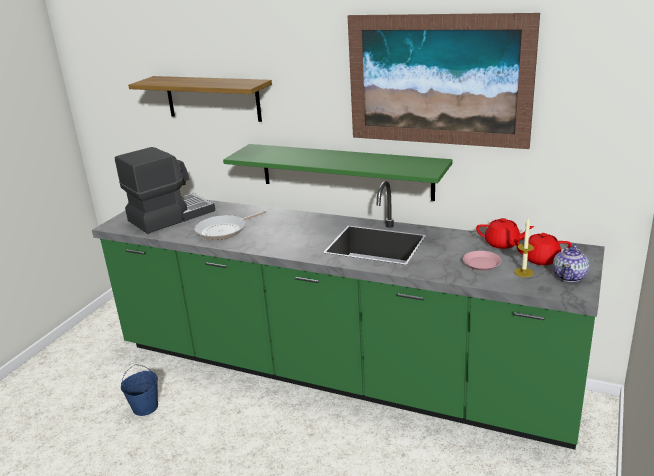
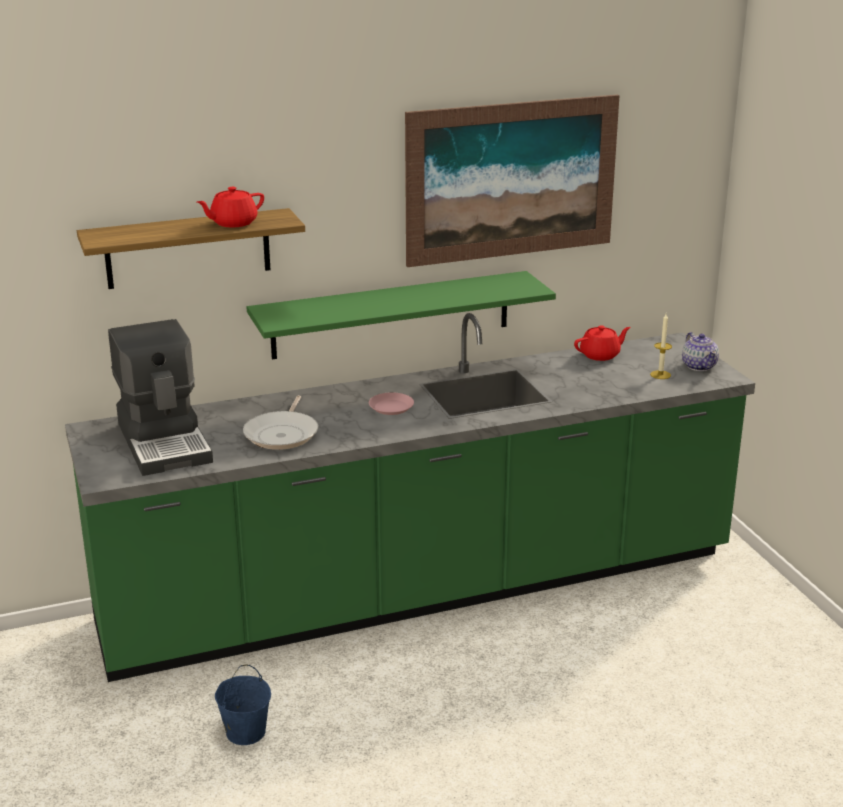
camera: 45 degrees left, 0 degrees up
(170, 216) = (166, 442): coffee machine -> coffee machine turned 150 degrees clockwise
(481, 263) = (614, 379): pink plate -> pink plate (391, 407)
(540, 259) = (654, 359): red teapot -> red teapot (233, 223)

